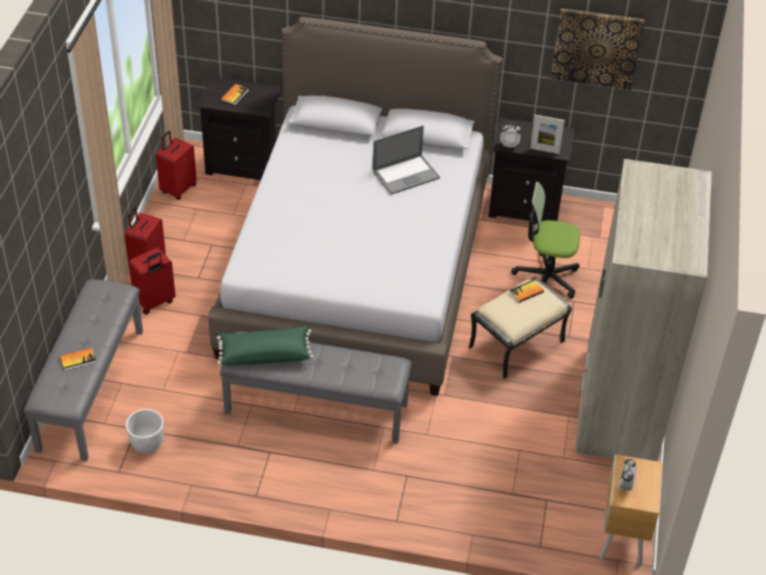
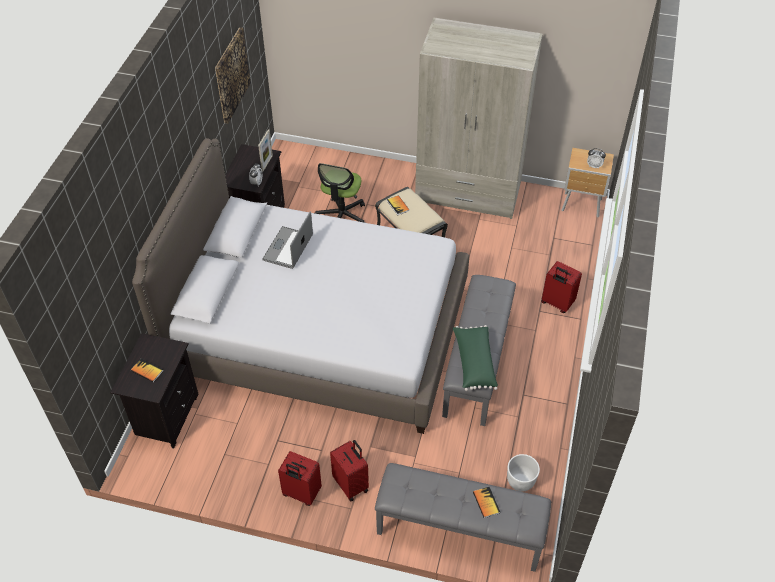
camera: 85 degrees left, 5 degrees up
(178, 189) = (192, 471): red suitcase -> red suitcase (557, 303)
(406, 175) = (288, 248): laptop -> laptop turned 135 degrees counterclockwise

